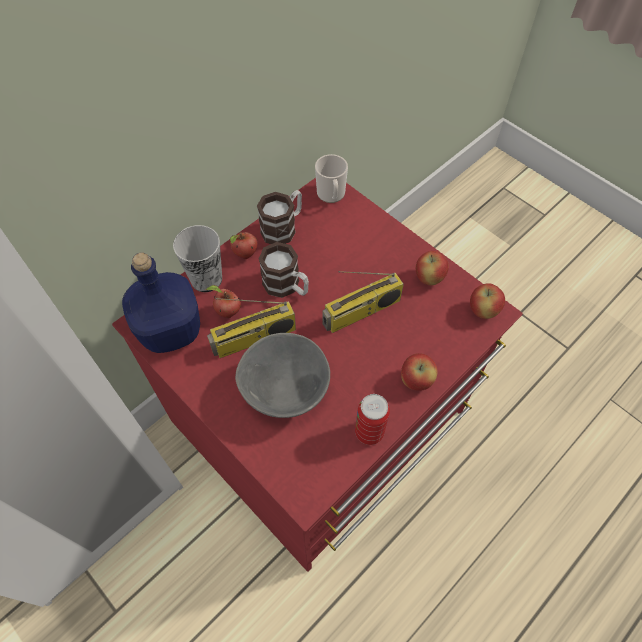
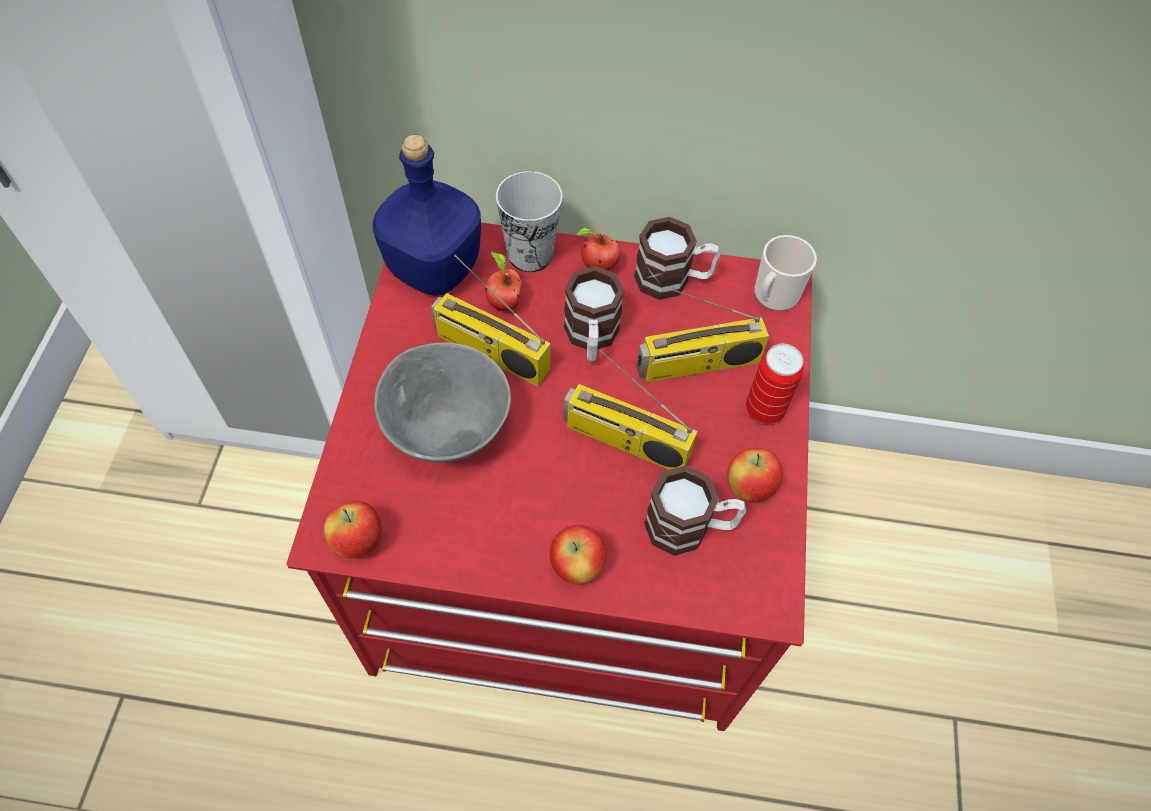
camera: 50 degrees right, 0 degrees up
(343, 252) = (698, 365): none -> radio
(369, 432) = (461, 555): can -> can (764, 409)
(431, 317) = (690, 527): none -> mug
(482, 311) = (757, 587): apple -> apple (359, 542)

